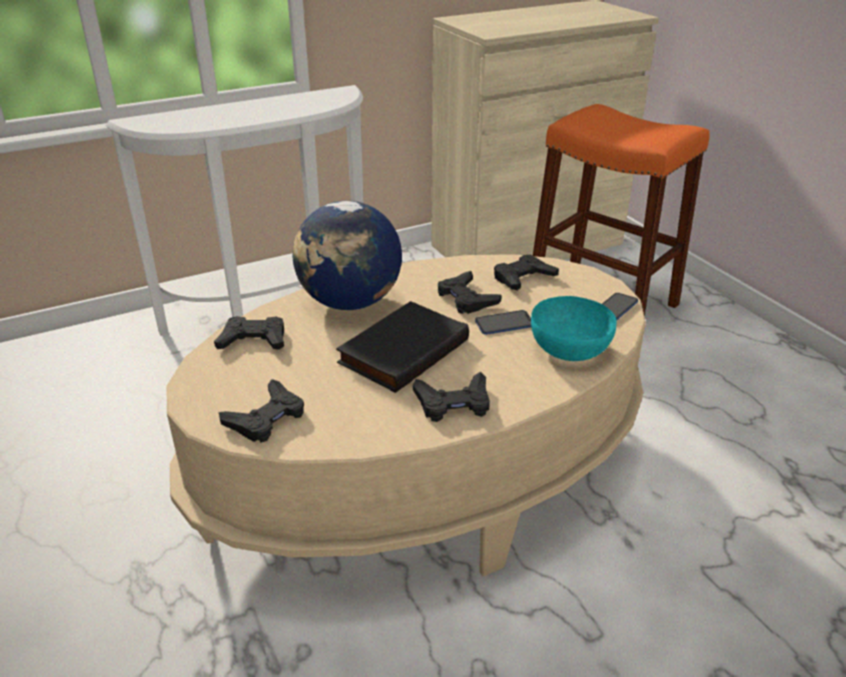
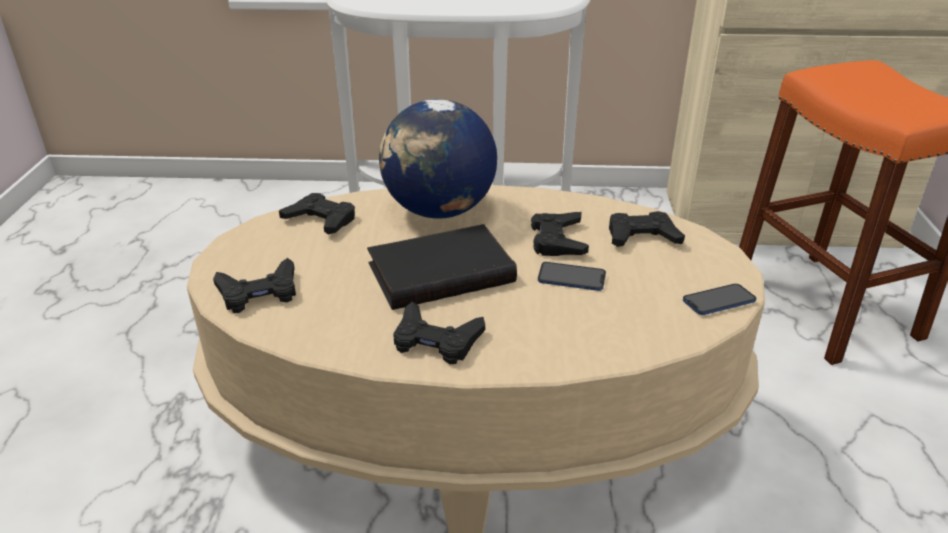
camera: 30 degrees right, 0 degrees up
(568, 349) = (616, 327): turquoise bowl -> none

